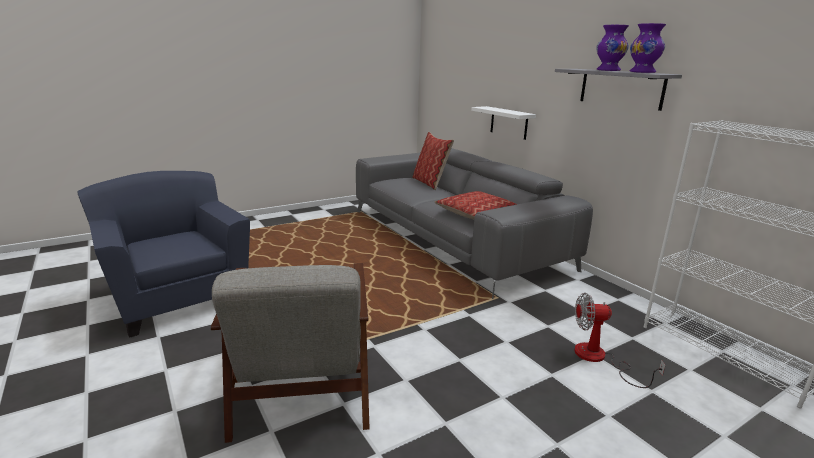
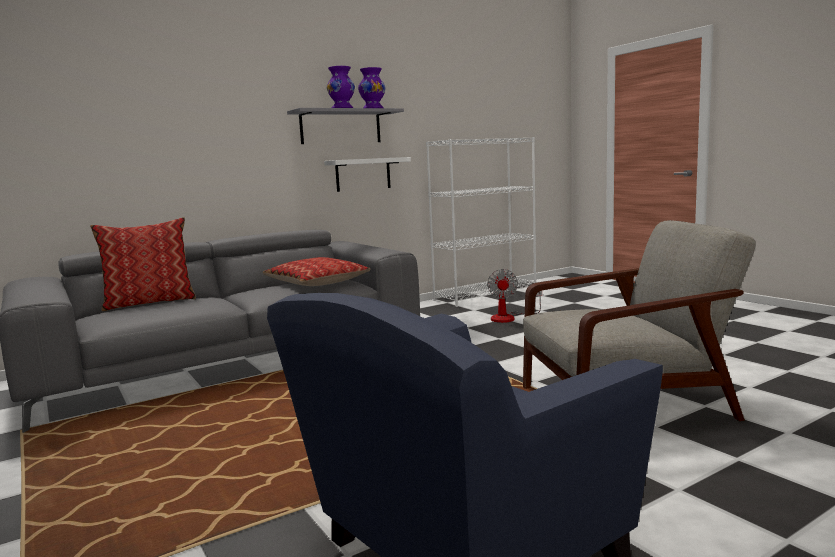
camera: 90 degrees left, 10 degrees down
(509, 122) = (197, 188): white shelf -> white shelf (363, 174)

